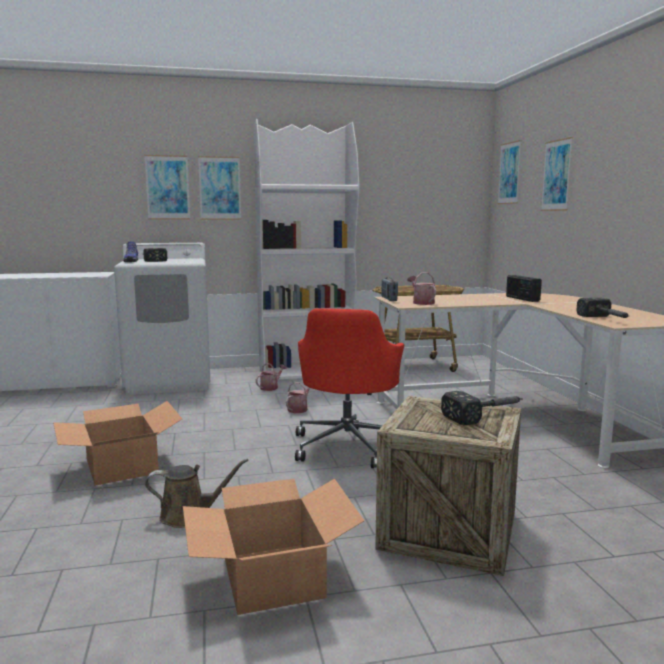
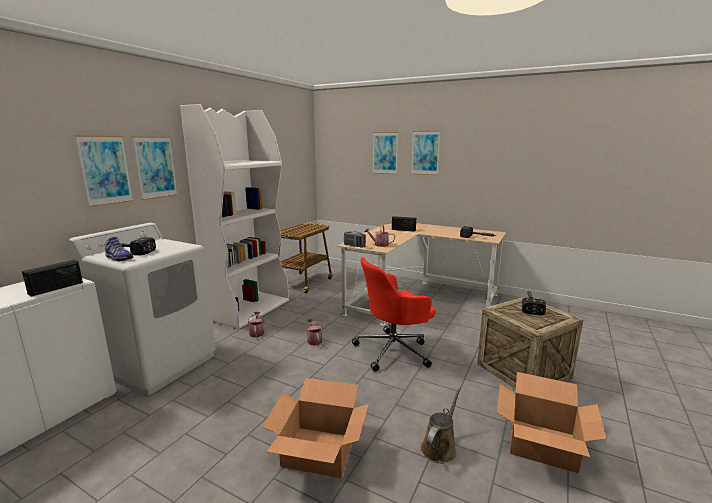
camera: 50 degrees left, 5 degrees up
(83, 276) = (56, 288): none -> radio
(348, 445) = (394, 350): red office chair -> red office chair turned 105 degrees clockwise
(509, 173) = (336, 147): picture -> picture (425, 153)

